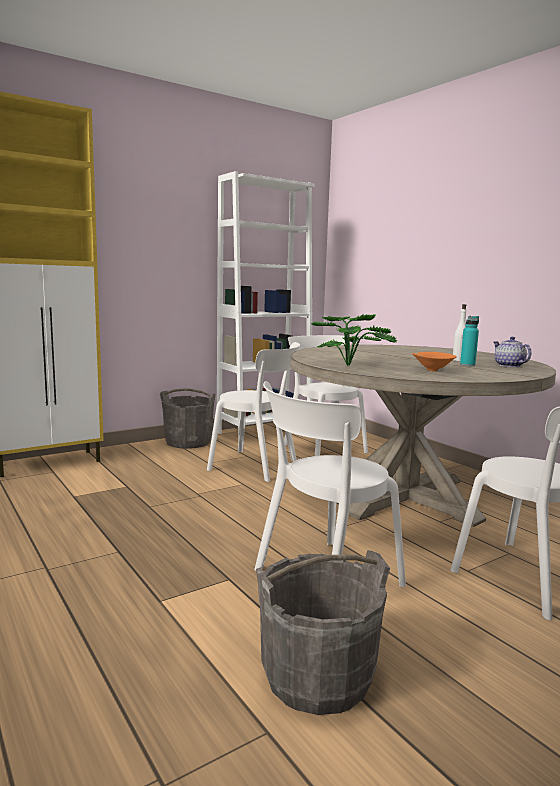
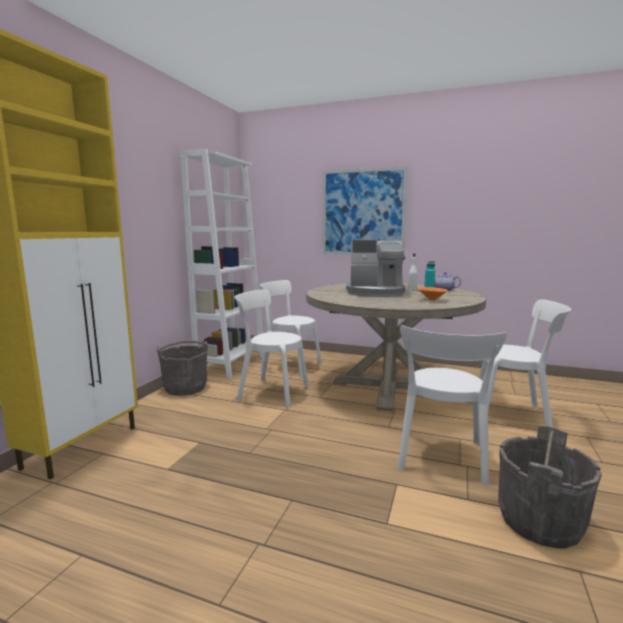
camera: 35 degrees left, 0 degrees up
(257, 466) = (270, 392): white chair -> white chair turned 150 degrees counterclockwise
(351, 365) = (384, 303): potted plant -> none
(394, 356) = (375, 292): none -> coffee machine
(453, 245) = (363, 212): none -> picture

